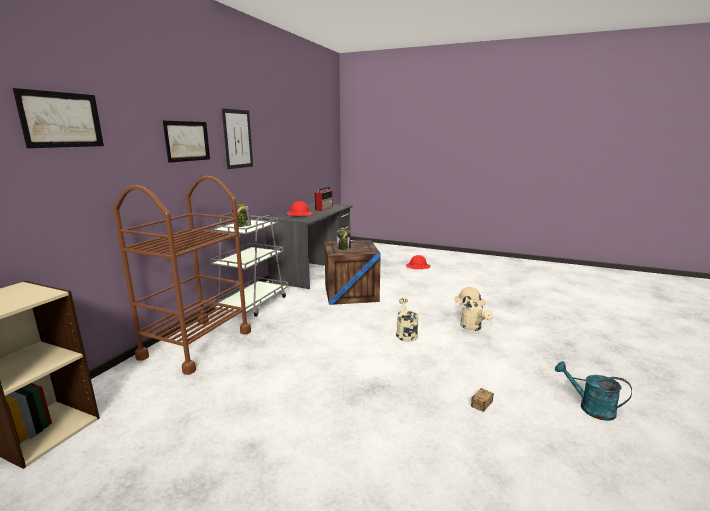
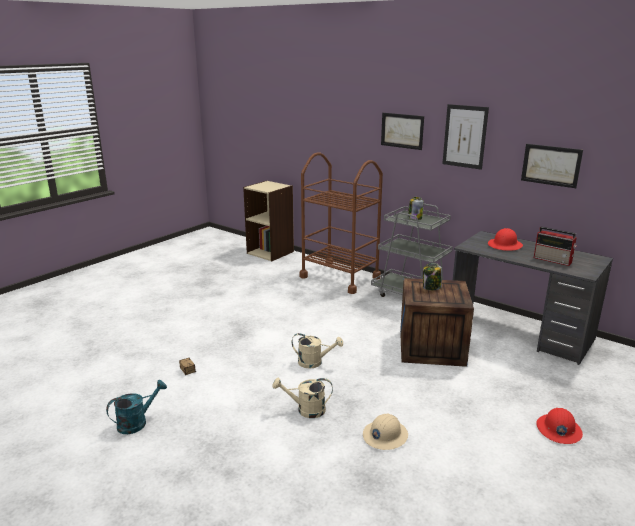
camera: 105 degrees right, 5 degrees up
(62, 120) = (322, 108): picture -> picture (551, 165)

